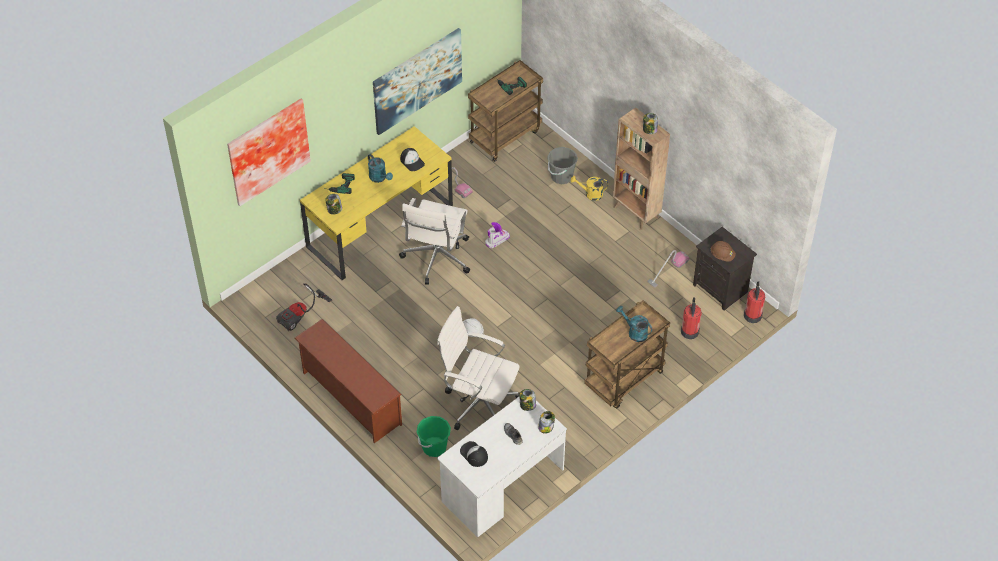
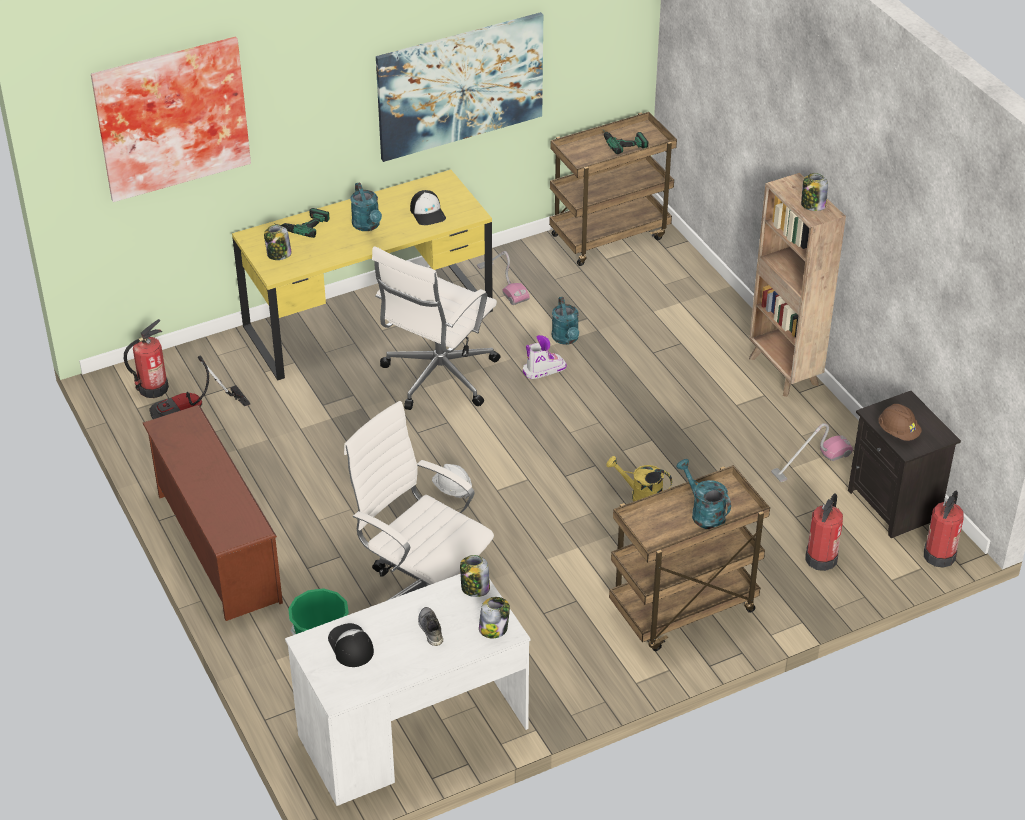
camera: 15 degrees right, 10 degrees down
(269, 301) = (152, 388): none -> fire extinguisher
(503, 216) = (566, 339): none -> turquoise watering can
(561, 176) = (679, 302): grey bucket -> none
(590, 194) = (717, 333): yellow watering can -> yellow watering can (641, 496)

